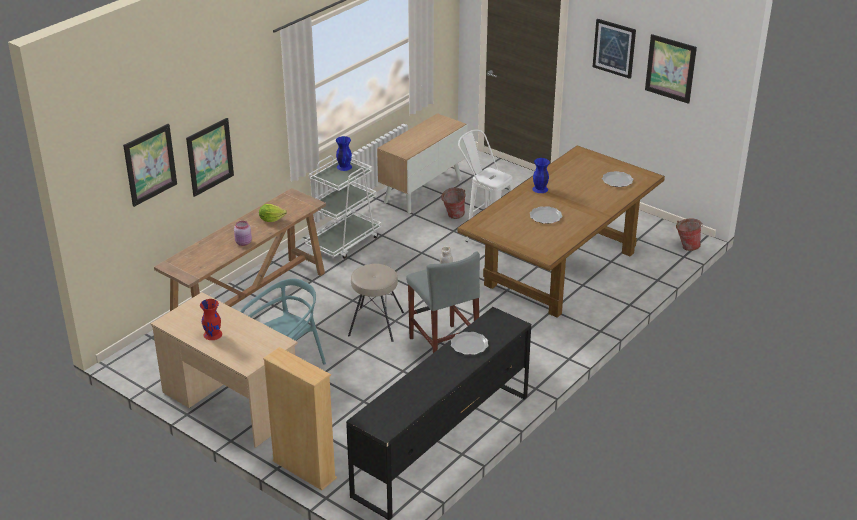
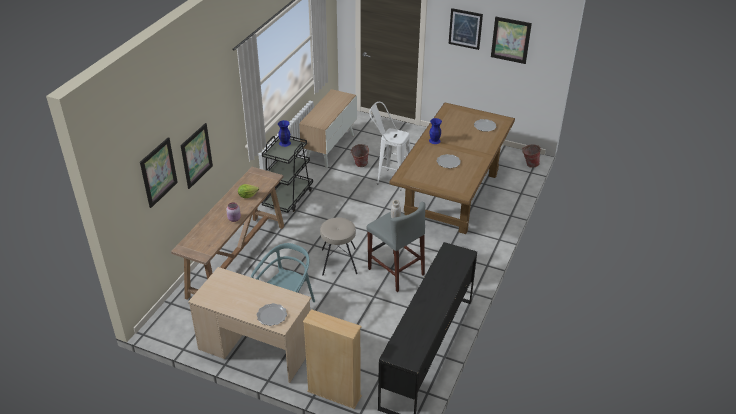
camera: 15 degrees left, 5 degrees up
(213, 334) = (242, 302): red vase -> none
(344, 242) = (288, 198): white cart -> black cart
(469, 345) = (441, 277): plate -> plate (271, 316)

